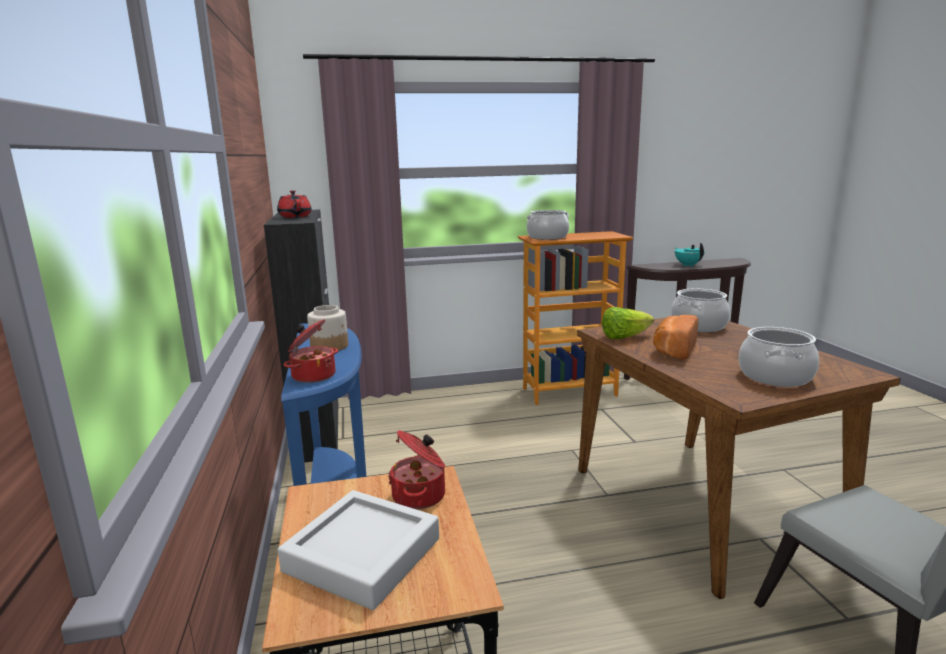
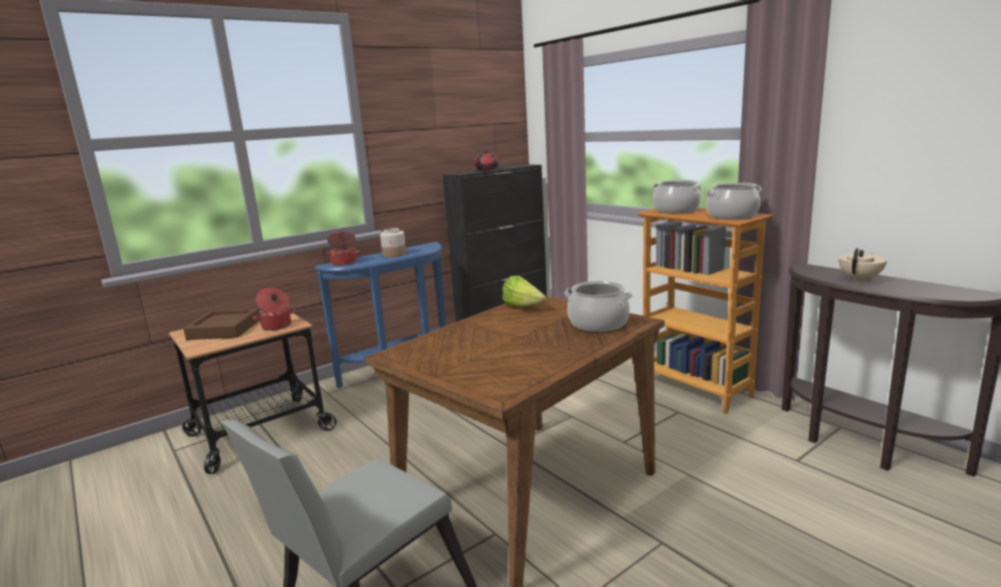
camera: 65 degrees right, 0 degrees up
(362, 555) = (224, 329): grey tray -> brown tray
(673, 350) = (501, 324): bread -> none
(688, 265) = (860, 279): turquoise teapot -> beige teapot
(774, 376) = (458, 361): cooking pot -> cooking pot (732, 216)

